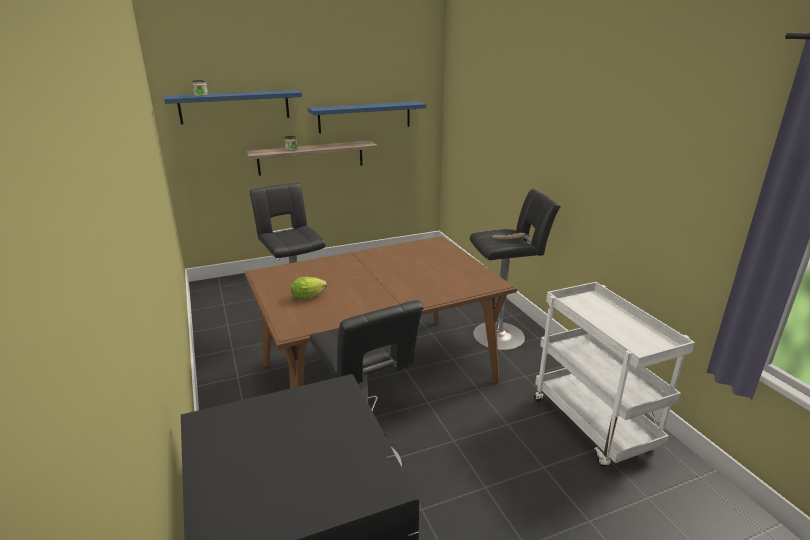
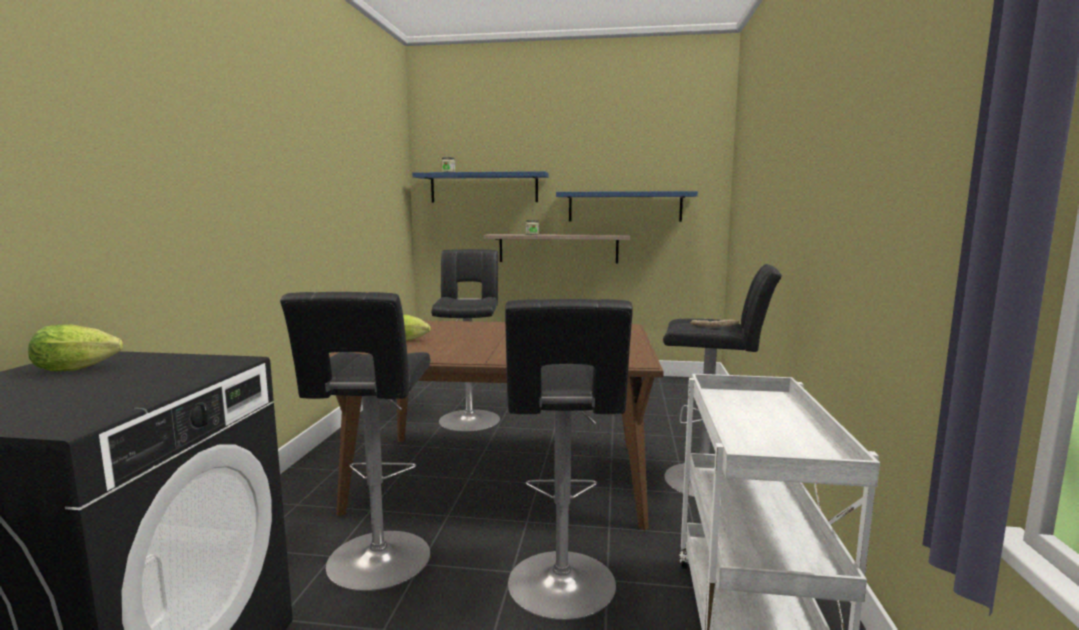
camera: 30 degrees right, 15 degrees down
(247, 437) = (81, 369): none -> lettuce
(490, 439) = (562, 588): none -> black stool

